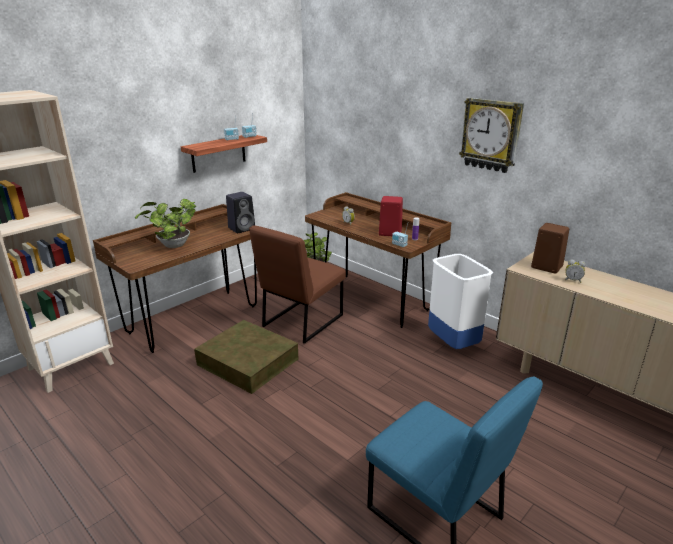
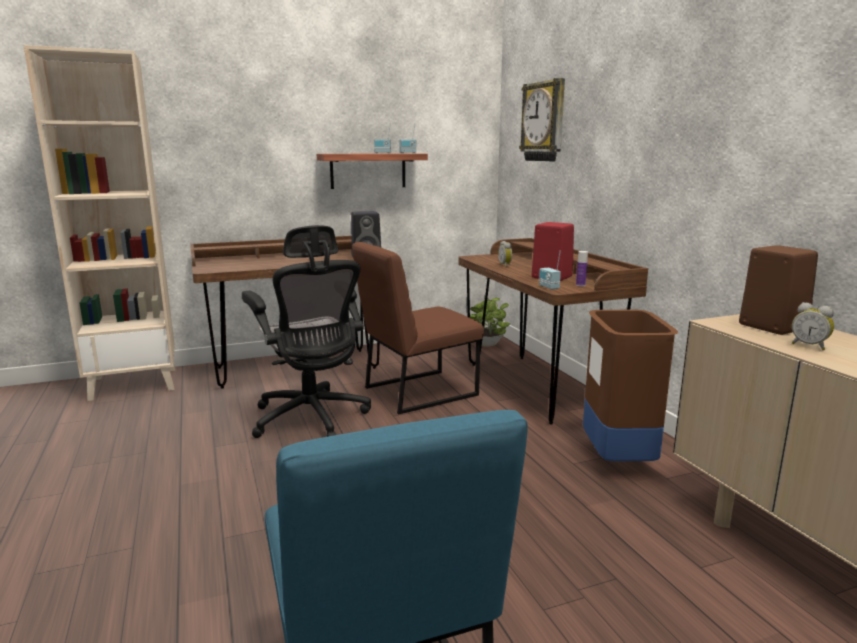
camera: 25 degrees right, 10 degrees down
(172, 246) = (270, 261): potted plant -> none
(247, 362) = (311, 418): brown storage box -> office chair
(452, 343) = (616, 459): white trash can -> brown trash can
(491, 135) = (707, 116): wall clock -> wall clock (544, 122)

